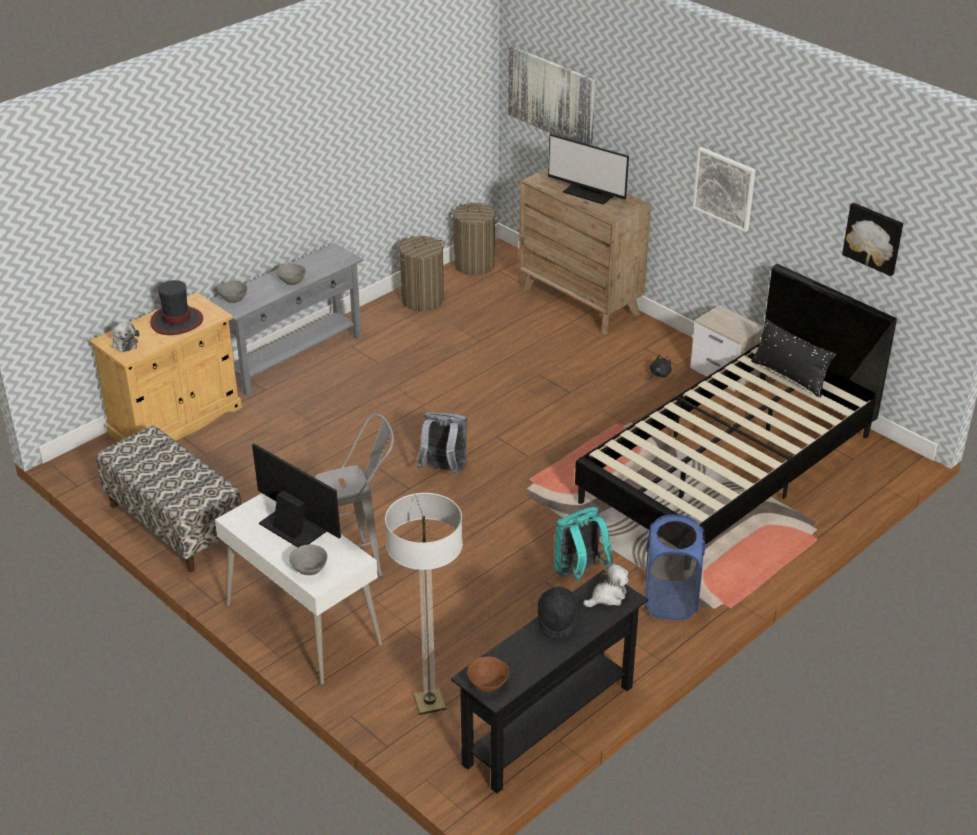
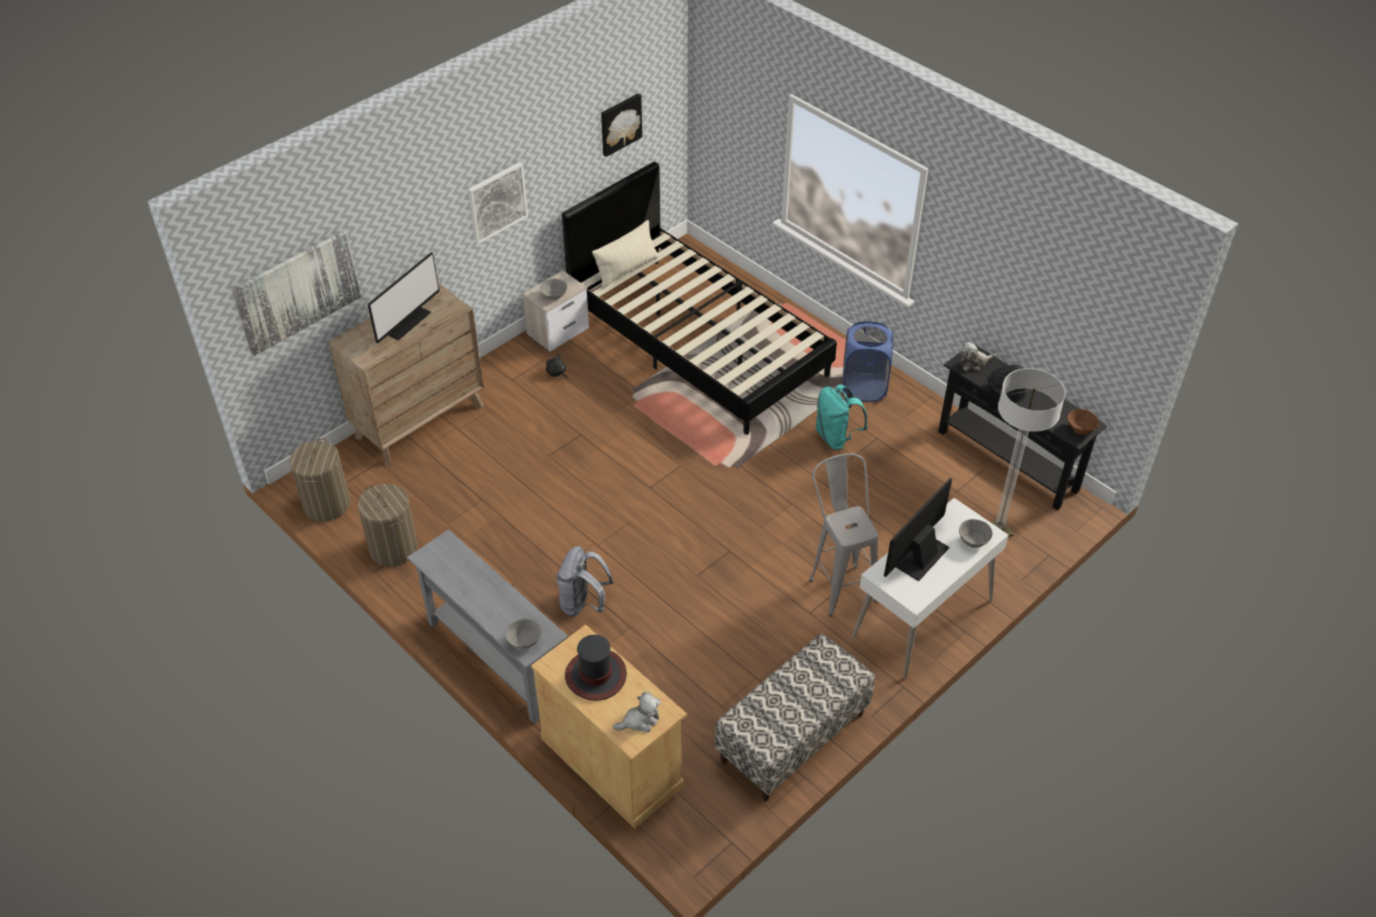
camera: 90 degrees left, 10 degrees up
(292, 281) = (491, 589): grey bowl -> grey bowl (554, 295)
(444, 470) = (701, 525): grey backpack -> grey backpack (583, 604)
(607, 596) = (974, 363): plush toy -> plush toy turned 75 degrees counterclockwise
(789, 377) = (627, 270): black pillow -> beige pillow

